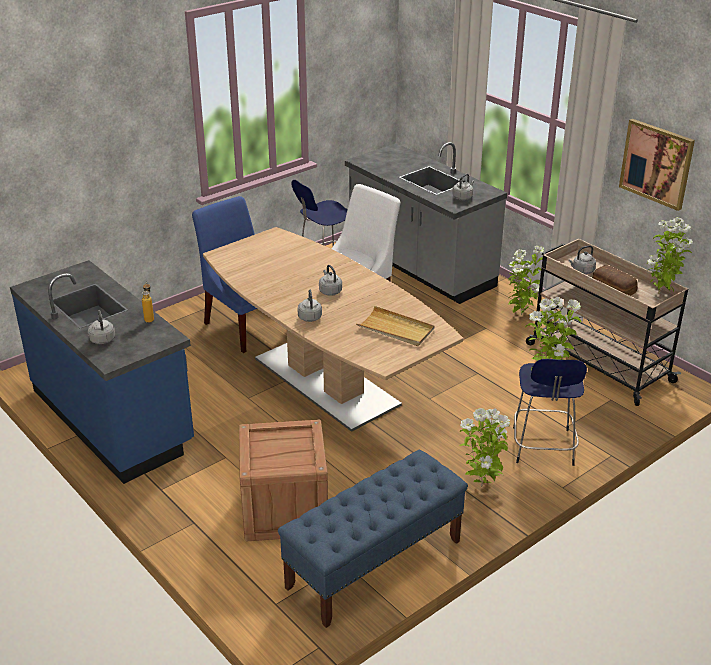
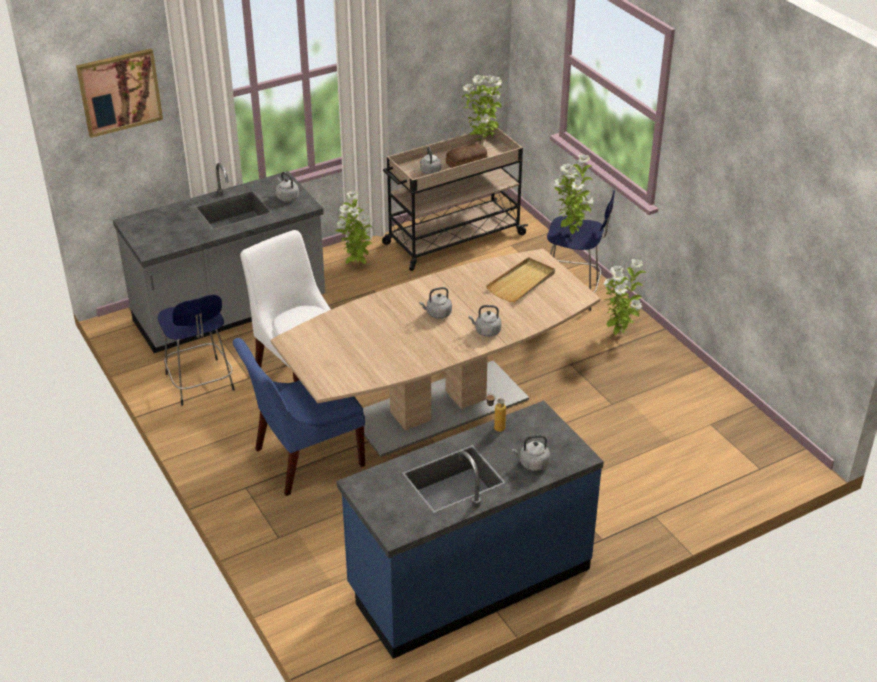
camera: 80 degrees left, 5 degrees up
(285, 510) = (641, 453): crate -> none
(374, 564) = (713, 407): blue bench -> none
(656, 163) = (420, 50): picture -> picture (119, 92)

